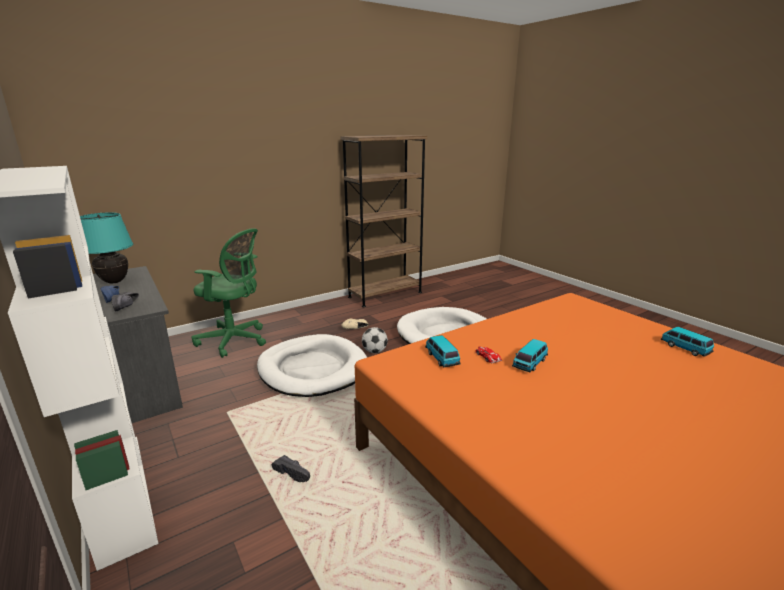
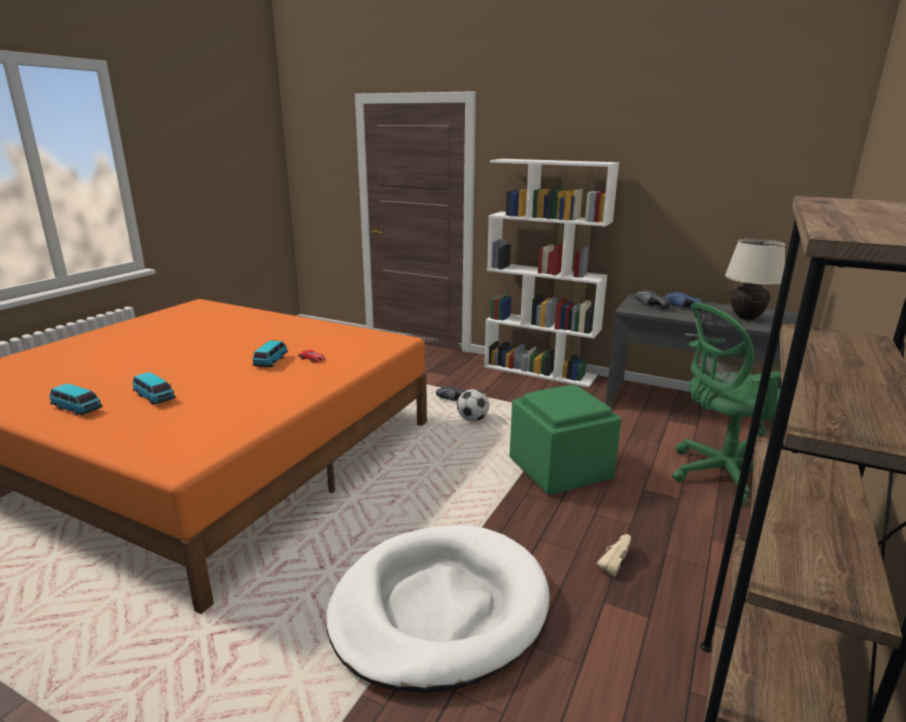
camera: 150 degrees right, 0 degrees up
(114, 281) = (746, 318): turquoise table lamp -> beige table lamp
(312, 369) = (561, 470): white dog bed -> green ottoman
(374, 351) = (523, 522): football -> football (472, 419)
(442, 358) = (353, 350): toy car -> toy car (154, 397)

